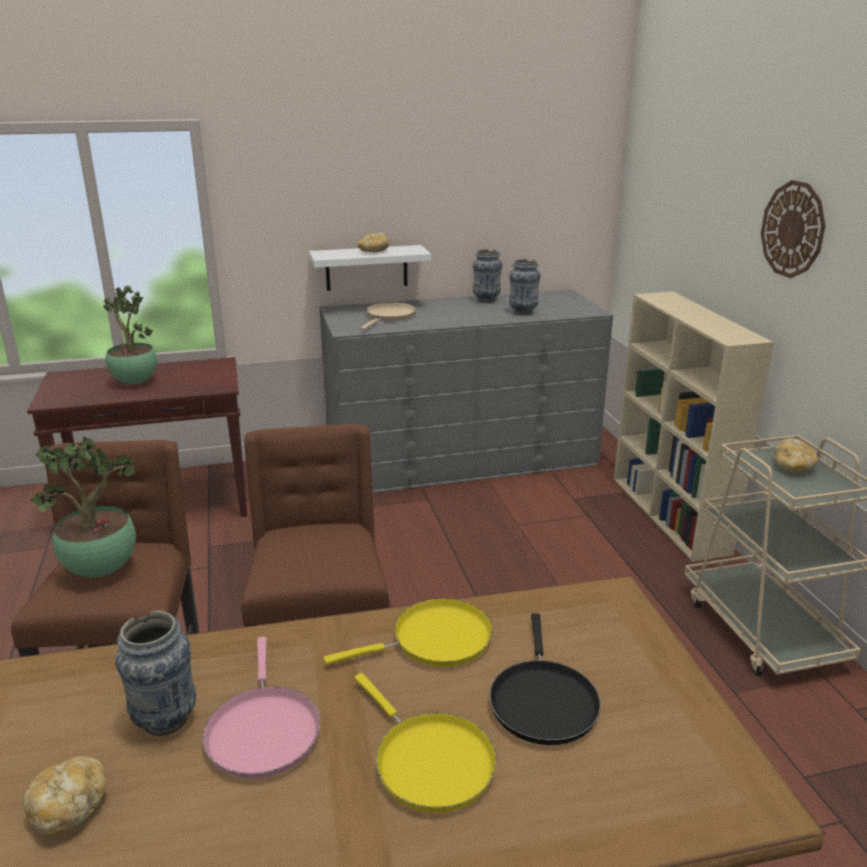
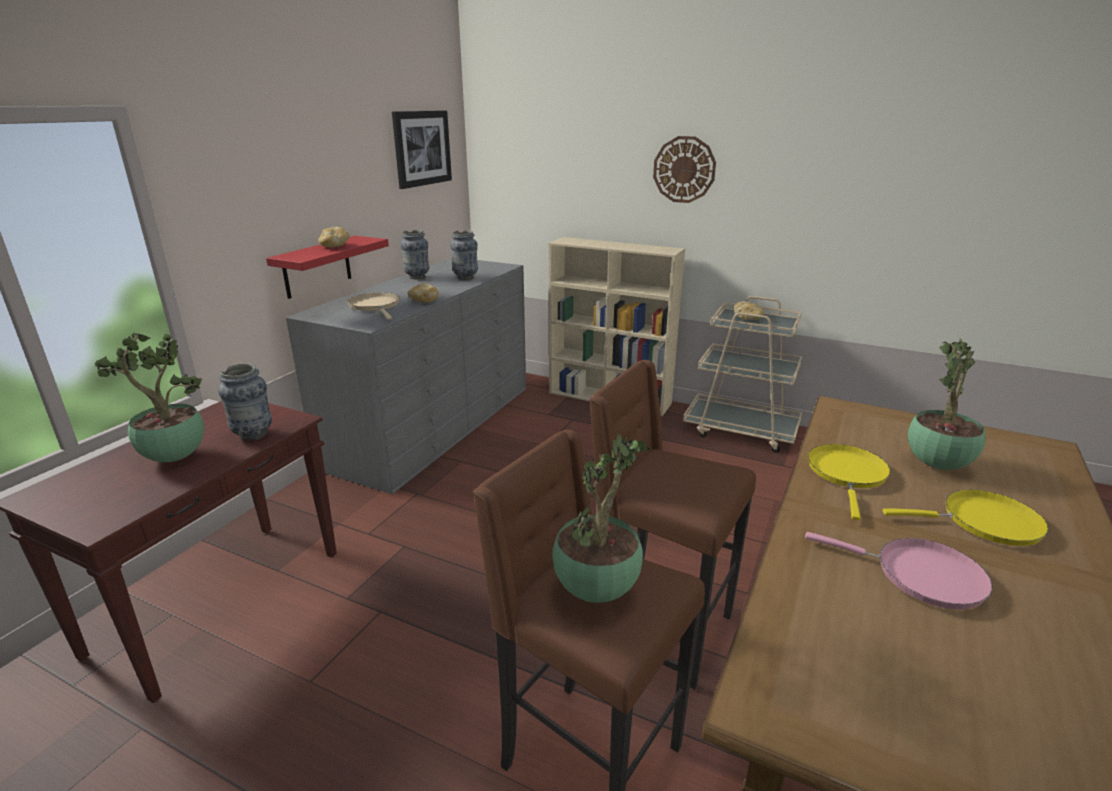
camera: 50 degrees left, 0 degrees up
(69, 808) = (991, 709): bread -> bread (423, 301)
(165, 720) = (884, 620): vase -> vase (253, 435)
(366, 268) = (317, 267): white shelf -> red shelf
(540, 162) = (422, 148): none -> picture
(542, 700) = (936, 465): black frying pan -> potted plant

